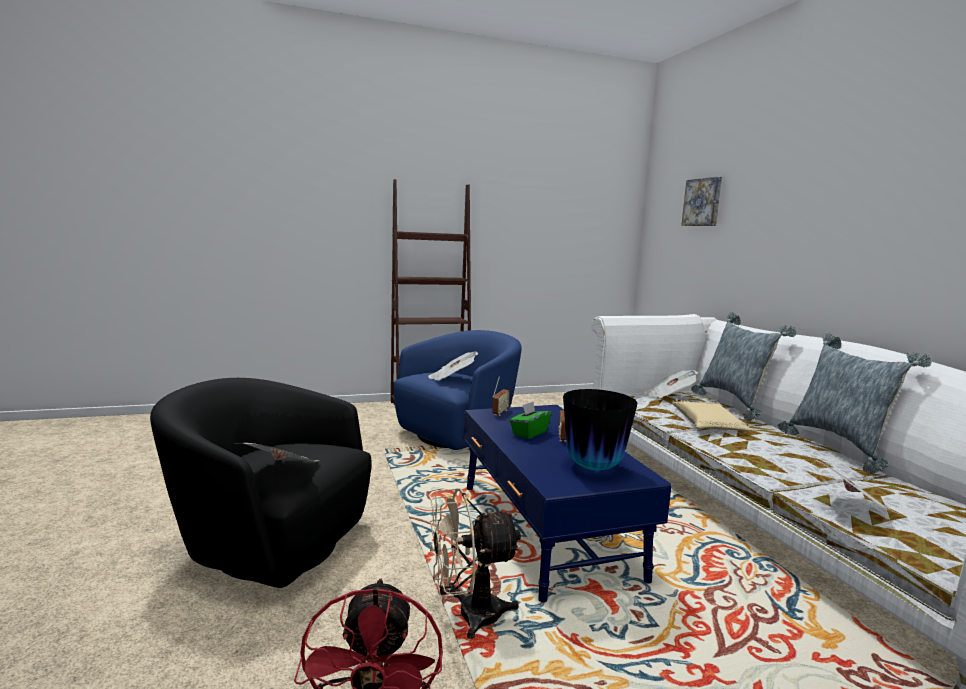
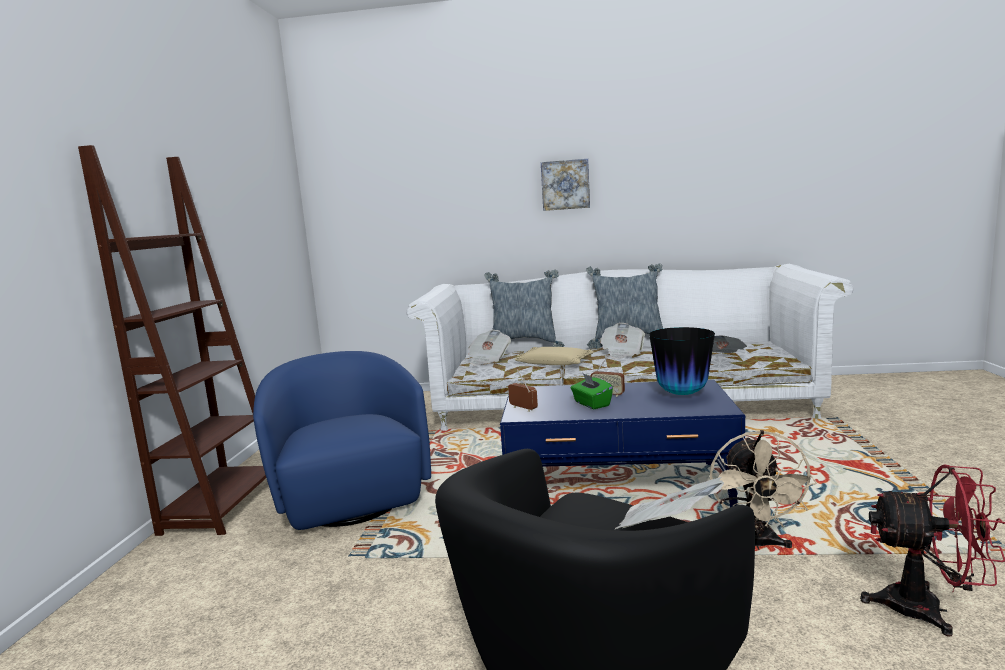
camera: 65 degrees left, 0 degrees up
(452, 378) = (357, 422): newspaper -> newspaper (622, 353)
(703, 202) = (402, 176): picture -> picture (565, 185)

